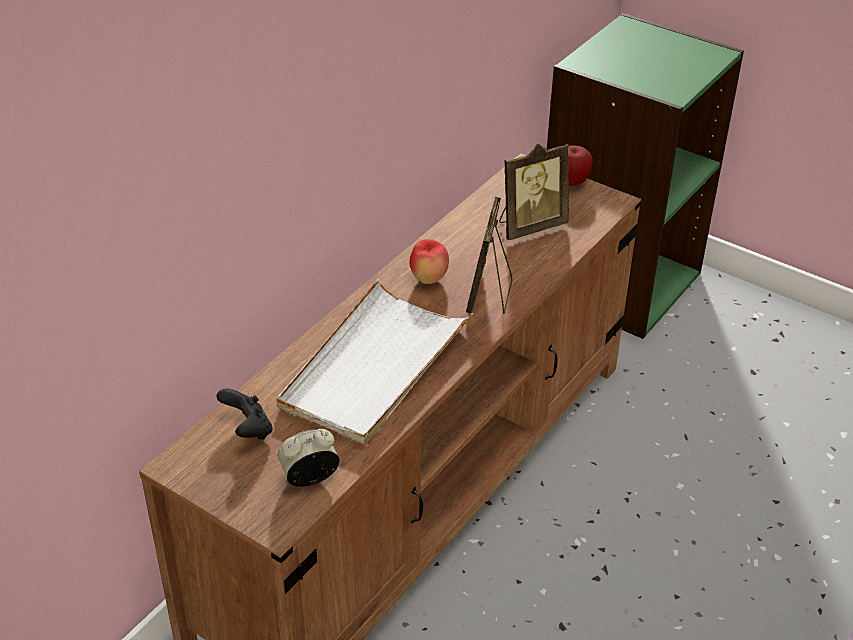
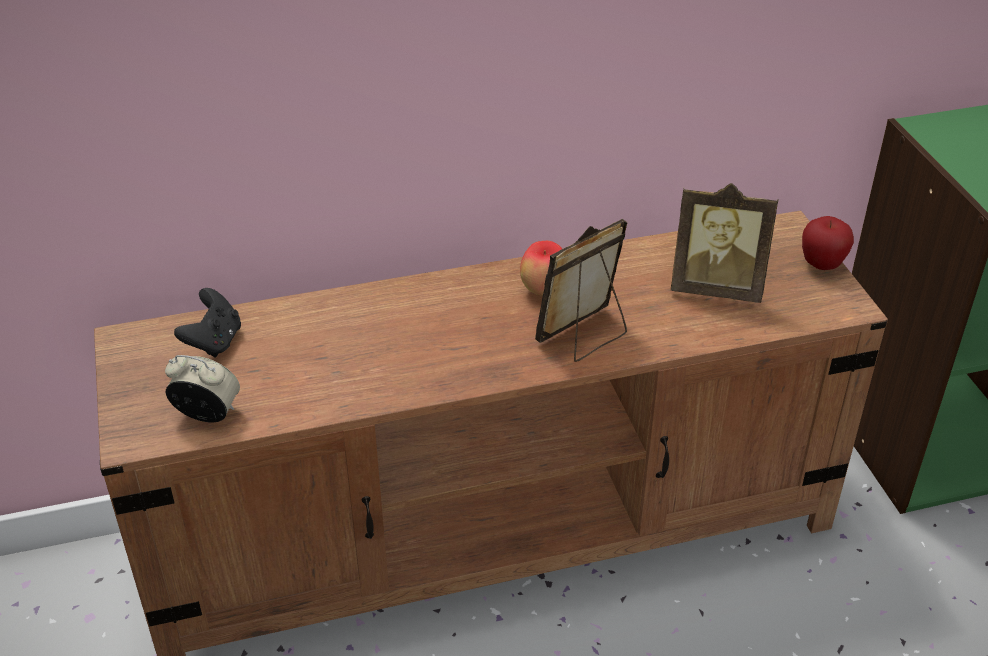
camera: 40 degrees right, 0 degrees up
(374, 367) = (388, 346): white tray -> none

